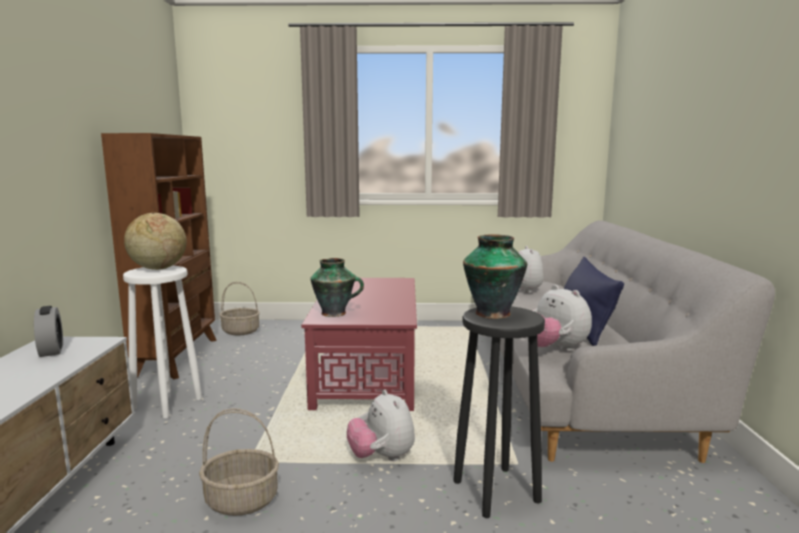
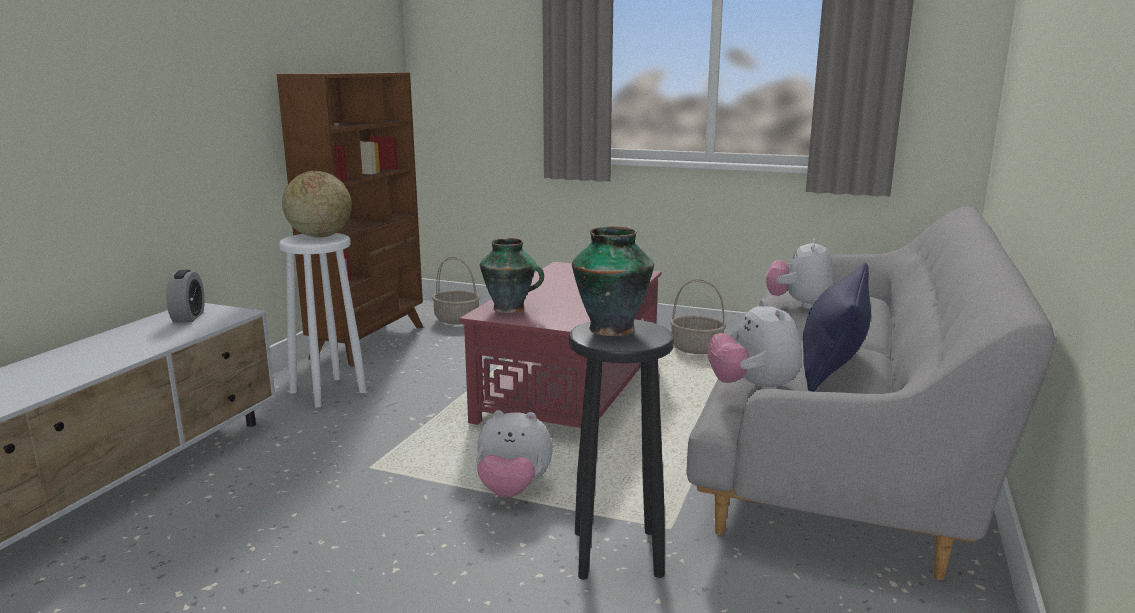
camera: 20 degrees right, 5 degrees up
(242, 500) = (338, 505): basket -> basket (697, 348)
(382, 457) = (513, 490): plush toy -> plush toy turned 75 degrees counterclockwise

